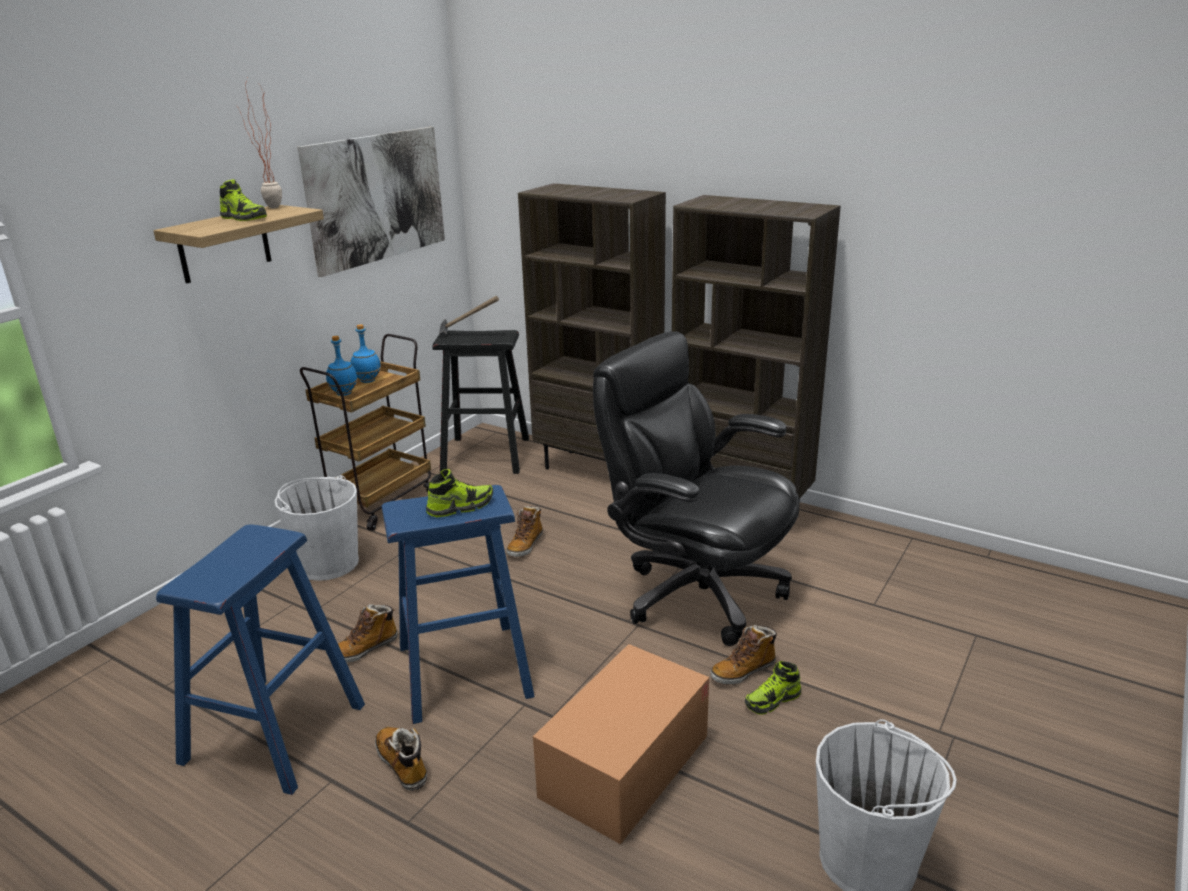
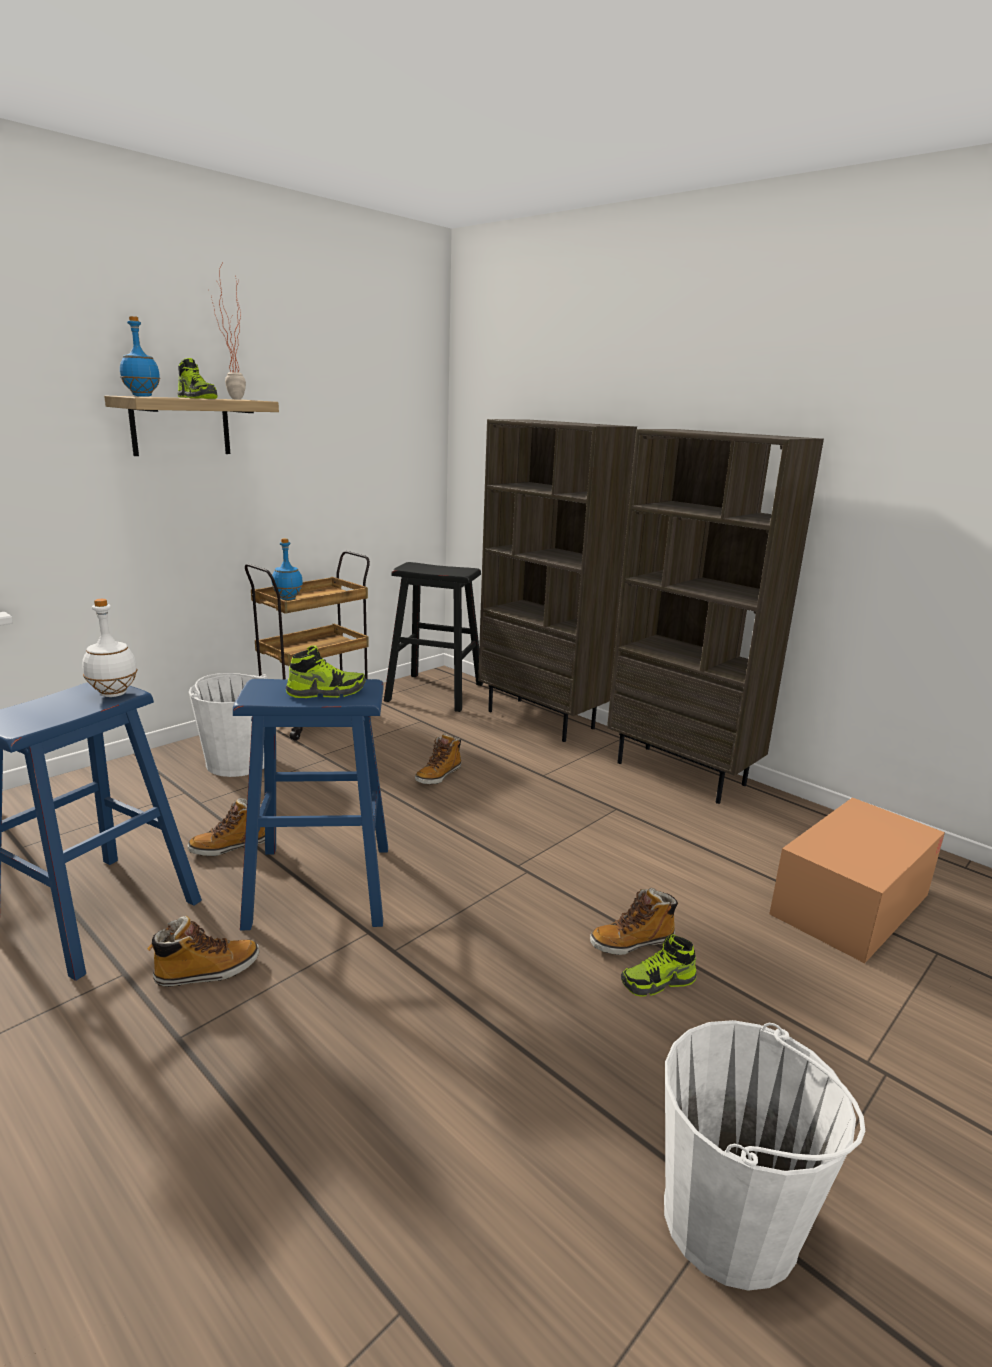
camera: 10 degrees right, 5 degrees down
(272, 541) = (113, 694): none -> white bottle
(368, 381) = (317, 592): blue bottle -> blue bottle (143, 396)
(377, 198) = (353, 417): picture -> none
(402, 764) = (207, 971): boot -> boot turned 90 degrees clockwise
(467, 335) = (429, 567): hammer -> none
(625, 765) = (454, 1024): cardboard box -> cardboard box (850, 904)
(696, 592) = (605, 849): black office chair -> none

